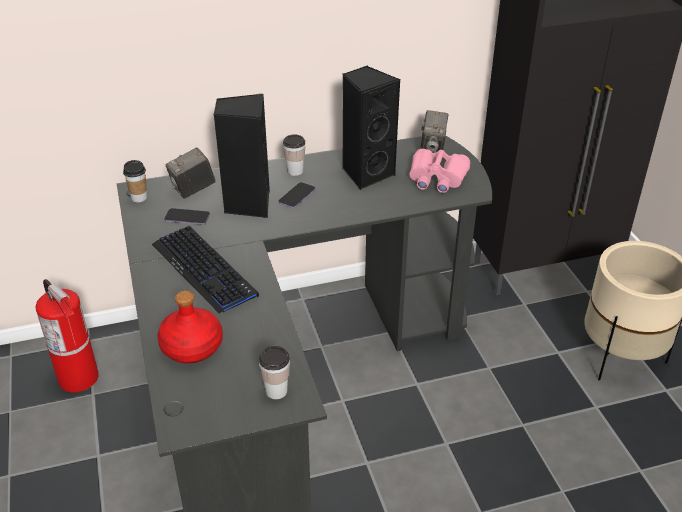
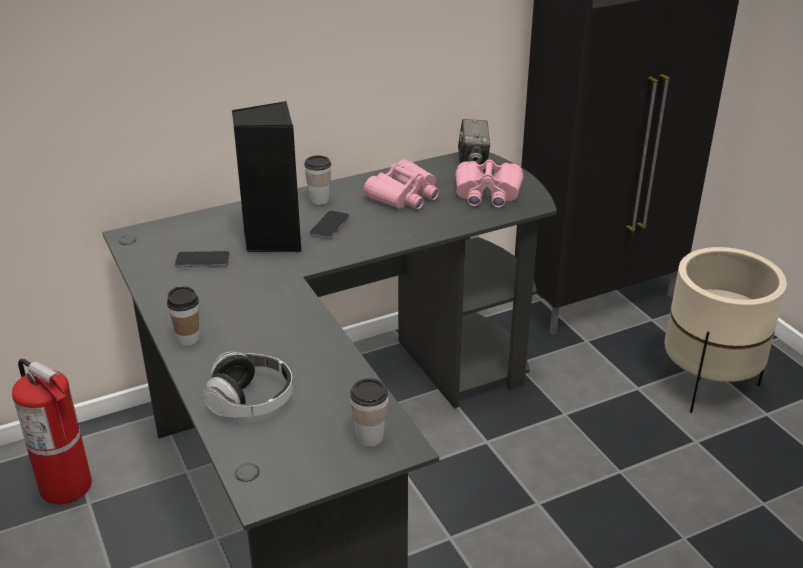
camera: 10 degrees left, 5 degrees down
(139, 198) = (136, 245): cup -> cup (188, 339)
(192, 347) = (251, 401): red bottle -> headphones
(193, 190) = (200, 230): camera -> none
(204, 270) = (241, 315): keyboard -> none
(366, 173) = (404, 195): black speaker -> pink binoculars

